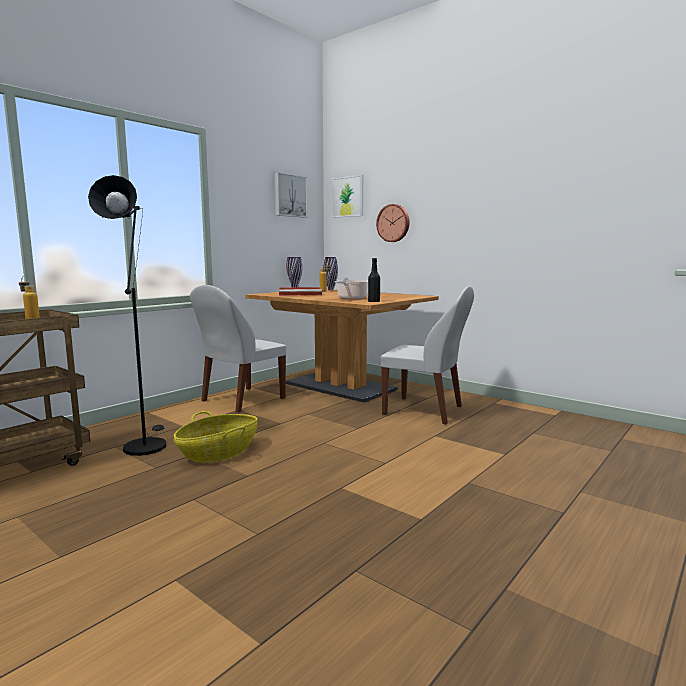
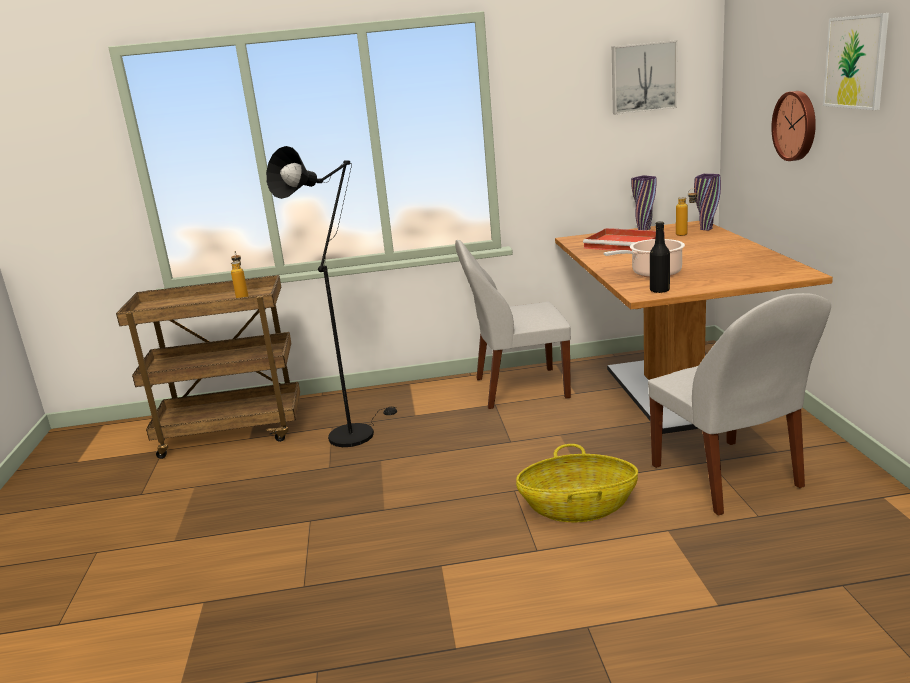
camera: 45 degrees right, 10 degrees up
(218, 453) = (397, 467): basket -> basket (578, 507)
(348, 197) = (746, 68): picture -> picture (856, 62)

